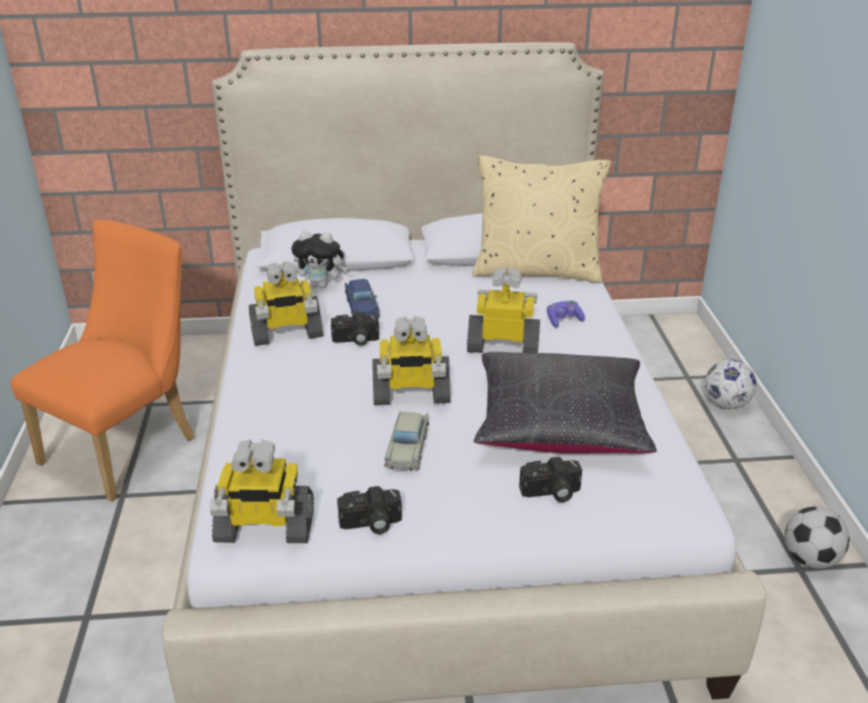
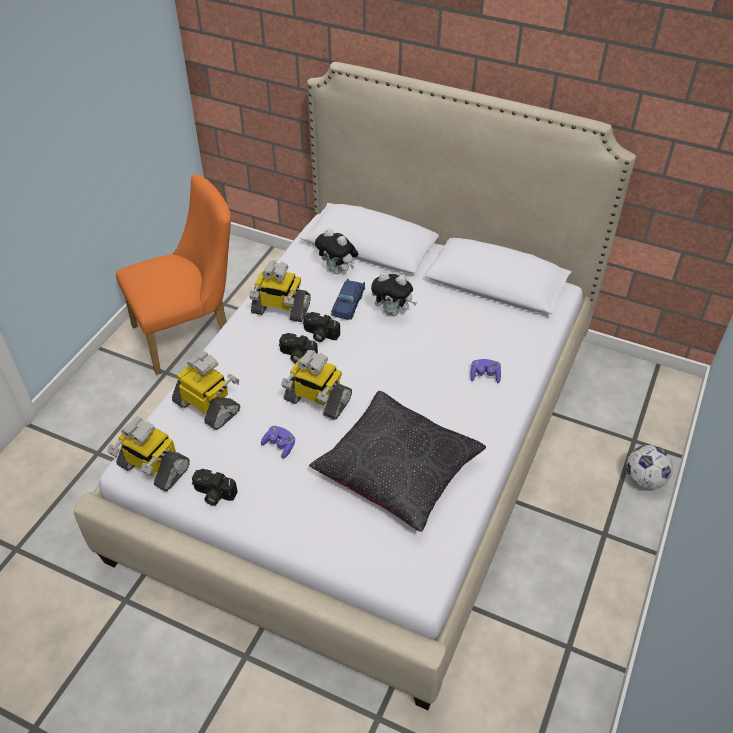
camera: 30 degrees right, 15 degrees up
(408, 448) = (280, 446): beige toy car -> purple game controller
(417, 300) = (393, 312): none -> plush toy
(504, 346) = (418, 382): toy robot -> toy robot (208, 407)
(537, 270) = (509, 315): beige pillow -> none
(551, 493) = (340, 525): camera -> camera (297, 356)
(810, 559) = (584, 643): football -> none

